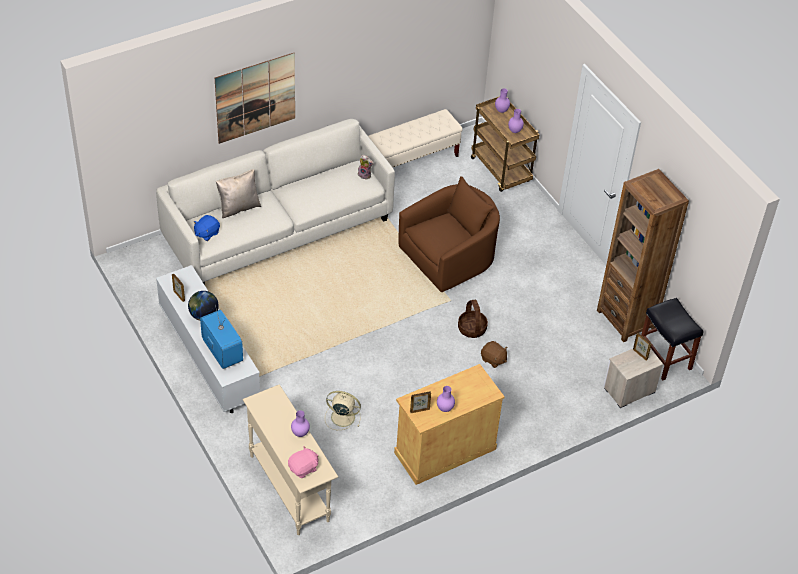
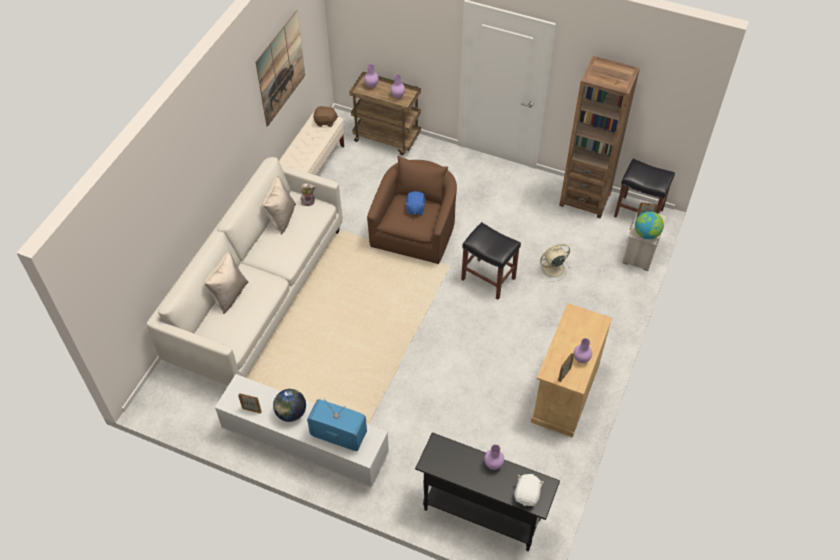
camera: 35 degrees left, 5 degrees up
(206, 233) = (223, 336): blue plush toy -> blue plush toy (415, 208)
(255, 97) = (192, 184): picture -> picture (280, 68)
(289, 487) = (481, 514): beige console table -> black console table
(303, 468) = (527, 494): pink plush toy -> white plush toy
(331, 175) = (281, 218): none -> beige pillow
(341, 417) = (463, 421): beige fan -> beige fan (551, 268)
(471, 328) = (487, 278): basket -> black stool
(493, 359) = (527, 293): brown plush toy -> brown plush toy (325, 122)
(628, 367) = (646, 234): none -> globe

